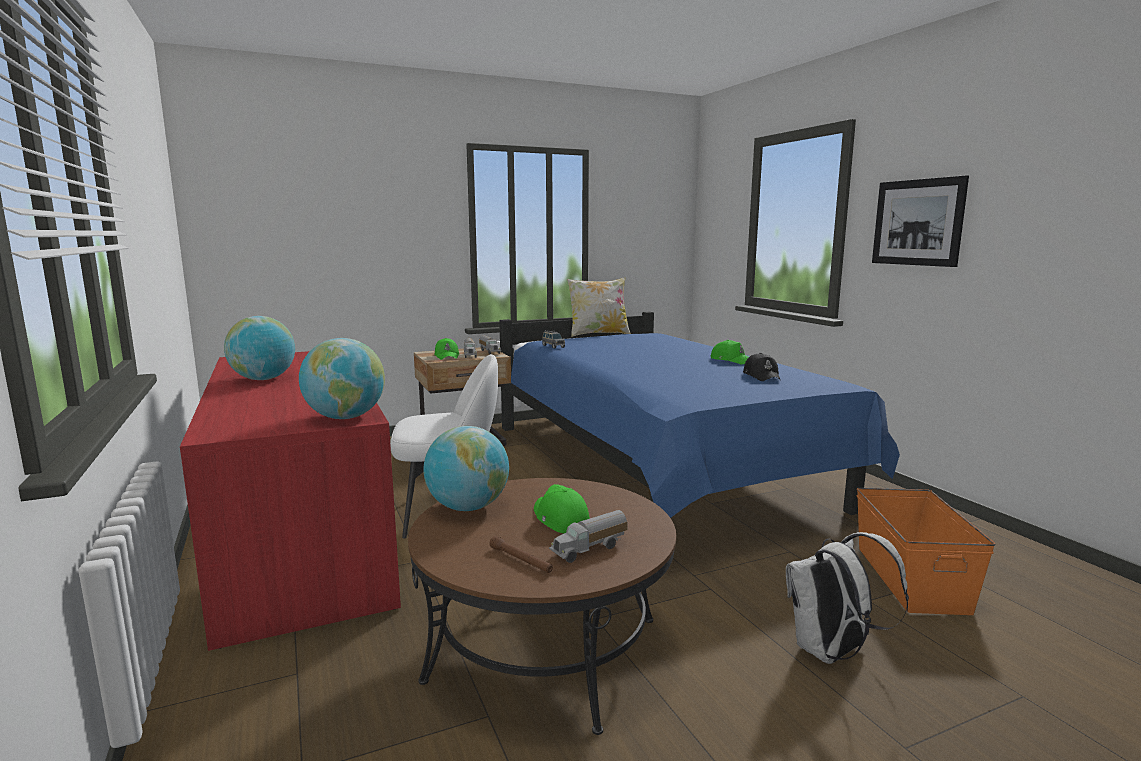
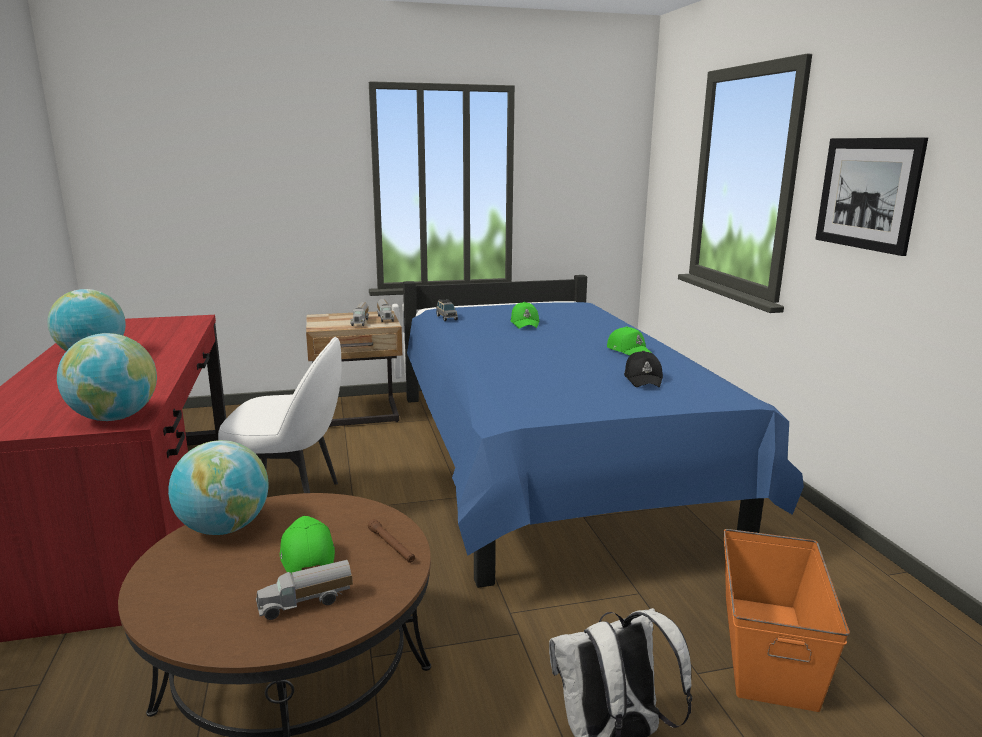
camera: 10 degrees right, 5 degrees up
(447, 356) = (335, 322): green cap -> green cap (525, 323)
(521, 560) = (222, 610): brown flashlight -> brown flashlight (391, 546)
(598, 334) = (517, 301): pillow -> none

